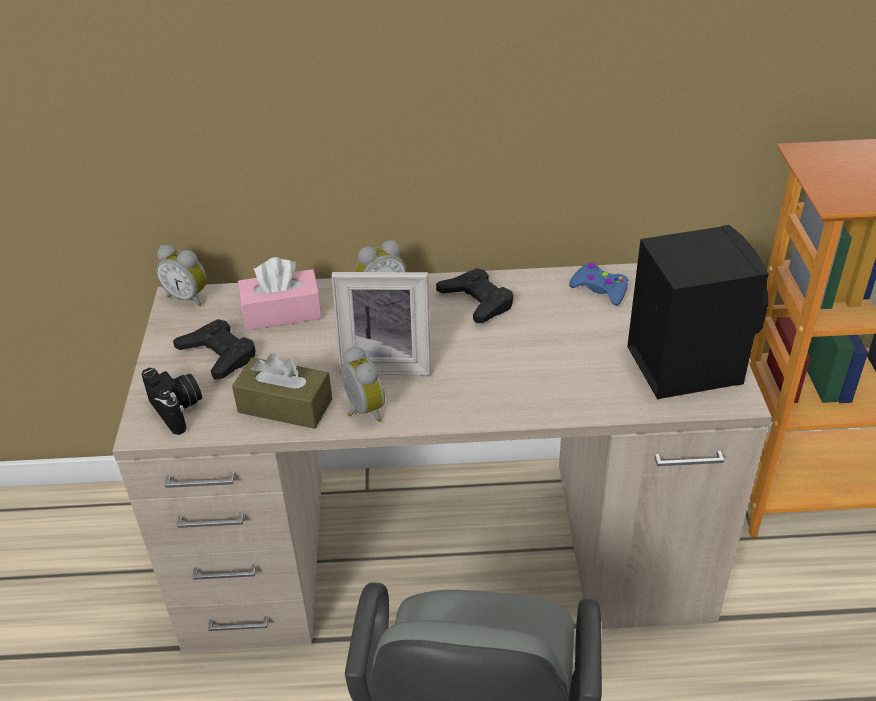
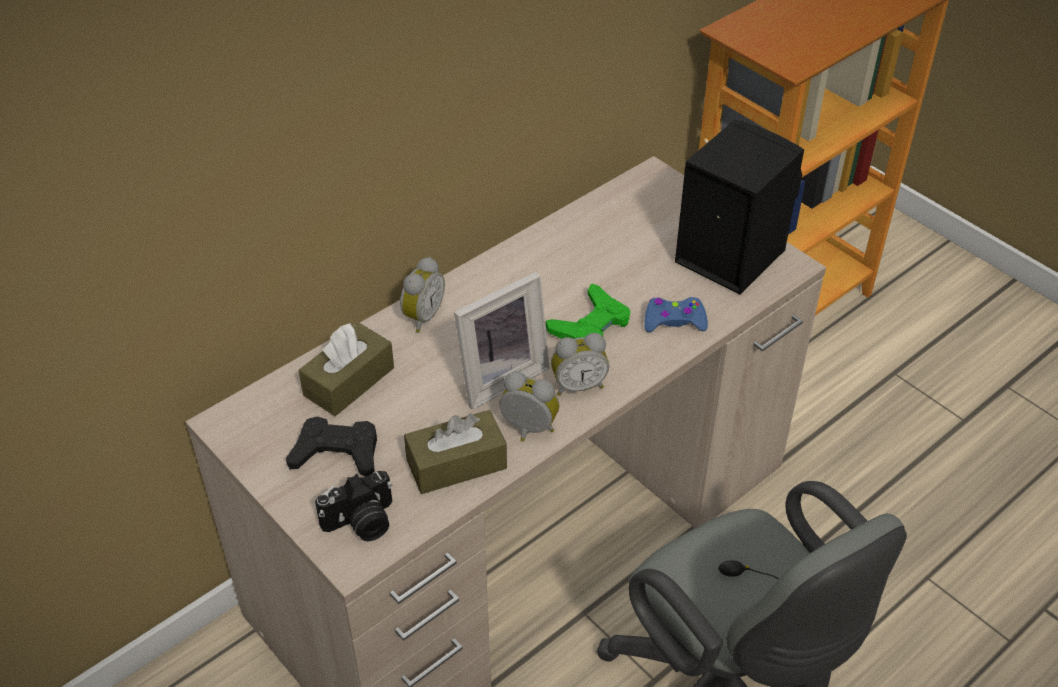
camera: 40 degrees left, 5 degrees up
(178, 409) = (361, 523): camera -> camera turned 135 degrees clockwise
(188, 297) = (234, 415): alarm clock -> alarm clock (578, 385)
(282, 312) = (349, 381): pink tissue box -> brown tissue box
(477, 301) = (514, 281): black game controller -> none
(499, 361) = (590, 326): none -> green game controller
(600, 289) = (601, 221): blue game controller -> blue game controller (674, 321)

